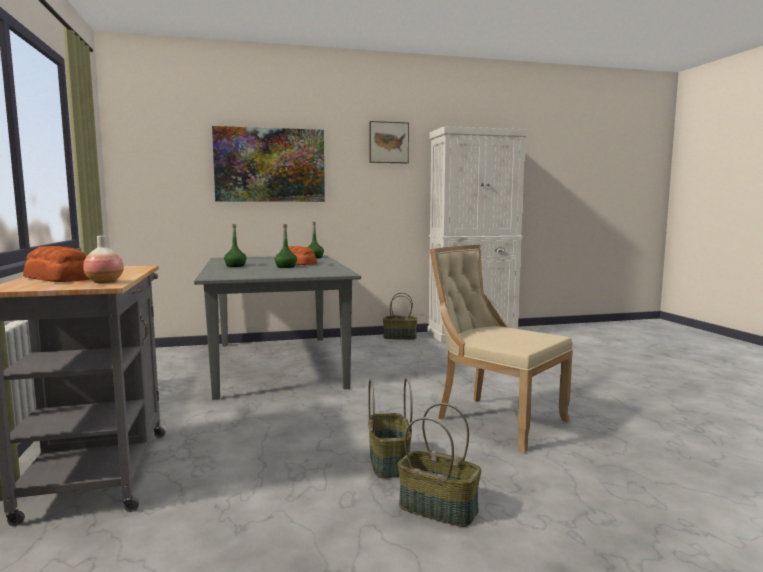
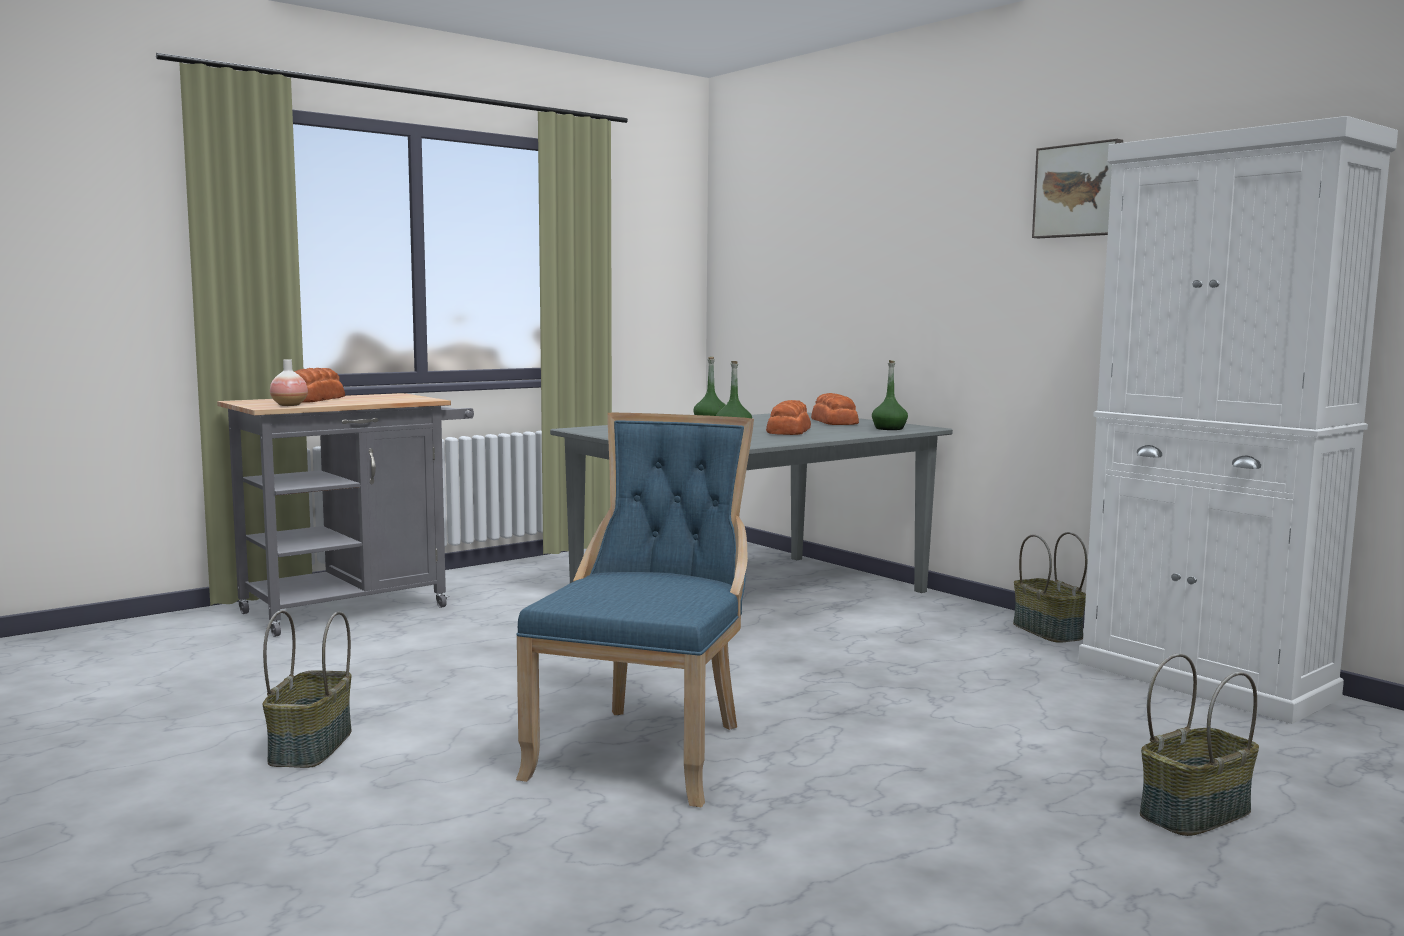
camera: 65 degrees right, 0 degrees up
(270, 165) = (879, 254): picture -> none
(272, 258) = (834, 422): none -> bread
(388, 462) = (432, 706): basket -> basket (1194, 812)
(495, 420) = (647, 750): beige chair -> blue chair

